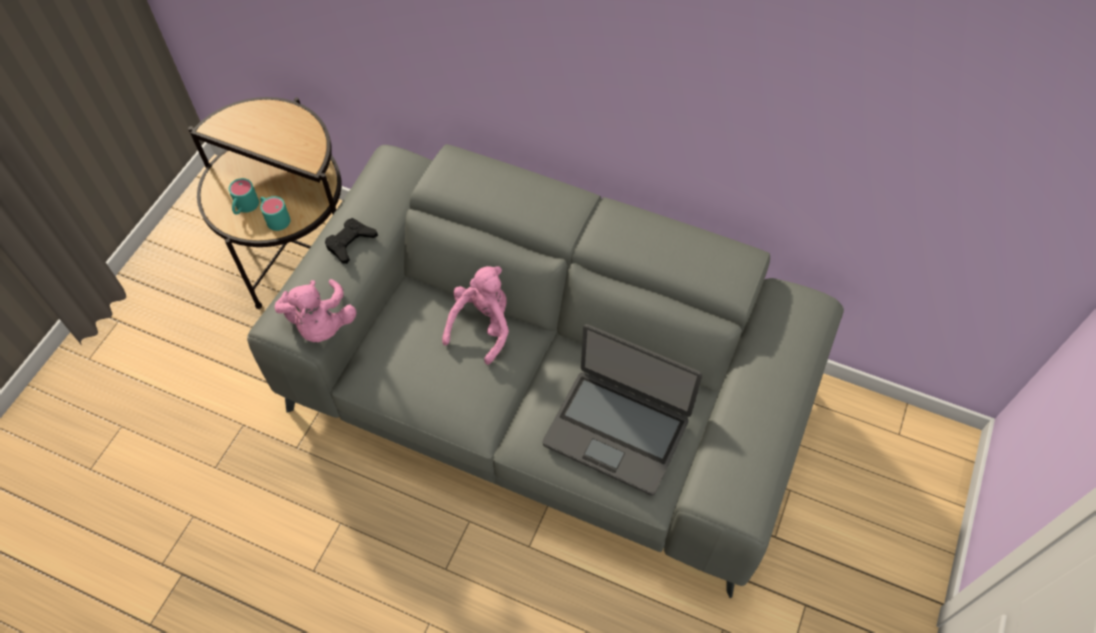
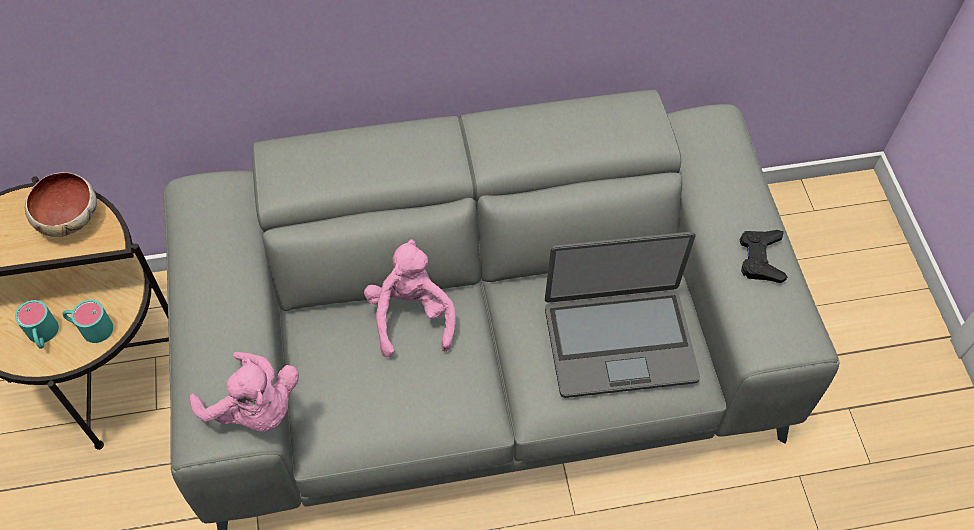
camera: 35 degrees left, 0 degrees up
(297, 134) = (68, 216): none -> bowl
(350, 243) = (220, 303): black game controller -> black game controller (760, 258)

